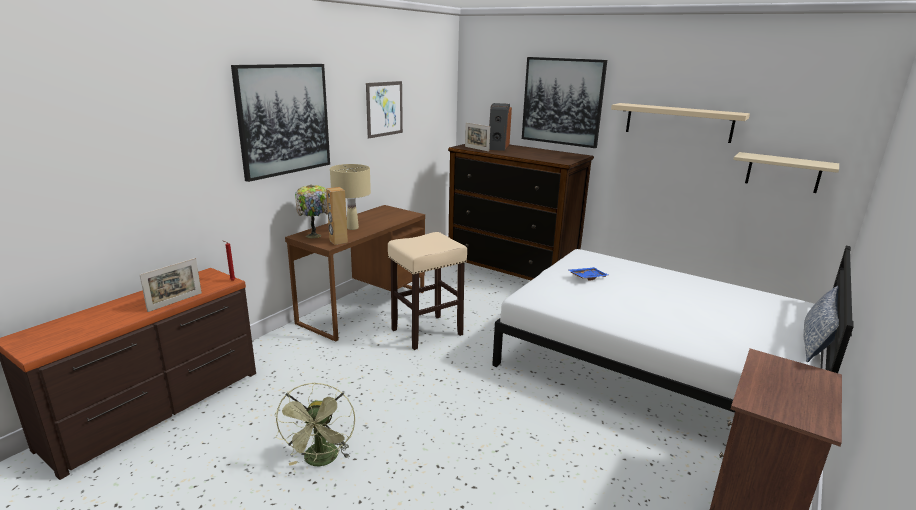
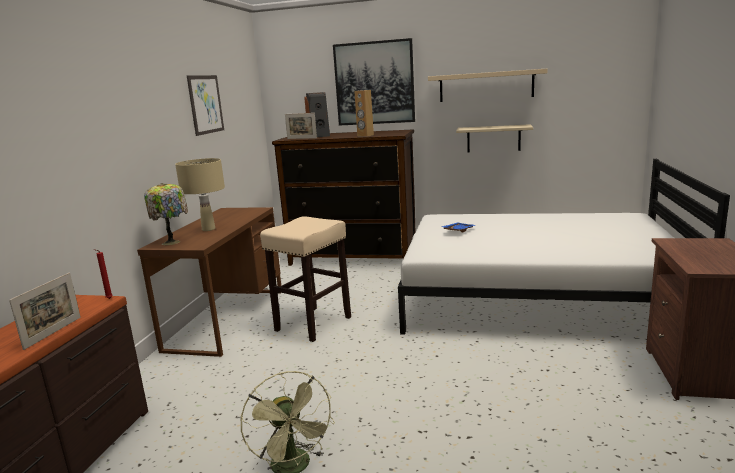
camera: 20 degrees left, 5 degrees down
(284, 120) = (118, 113): picture -> none
(338, 241) = (205, 241): brown speaker -> brown speaker (365, 135)
(783, 172) = (580, 114): beige shelf -> beige shelf (493, 138)
(815, 341) = (668, 233): pillow -> none

